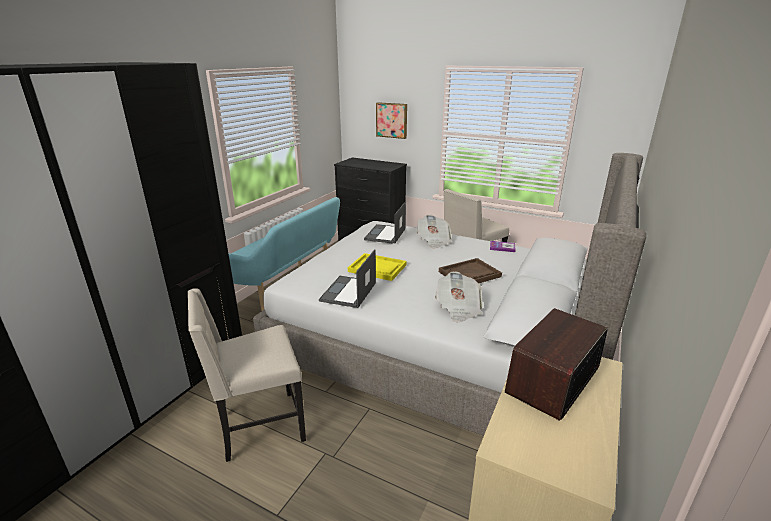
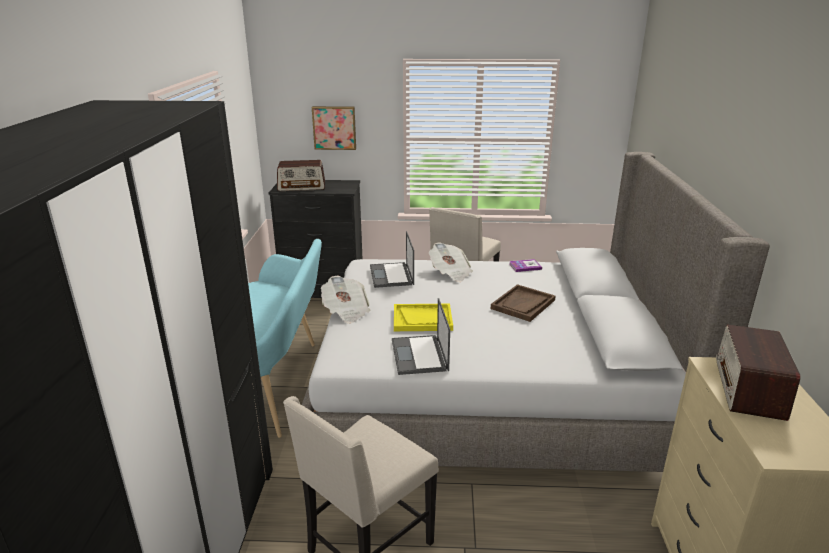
camera: 25 degrees left, 0 degrees up
(360, 163) = (302, 187): none -> radio
(458, 308) = (547, 345): newspaper -> newspaper (346, 311)

